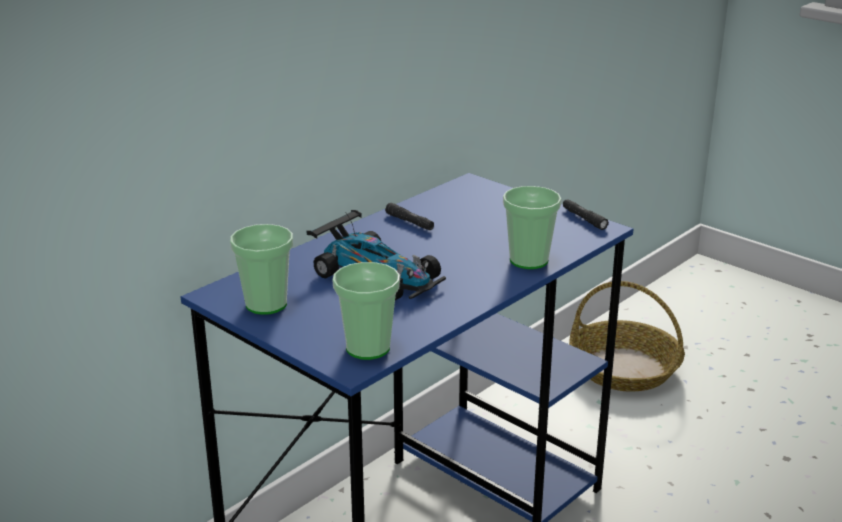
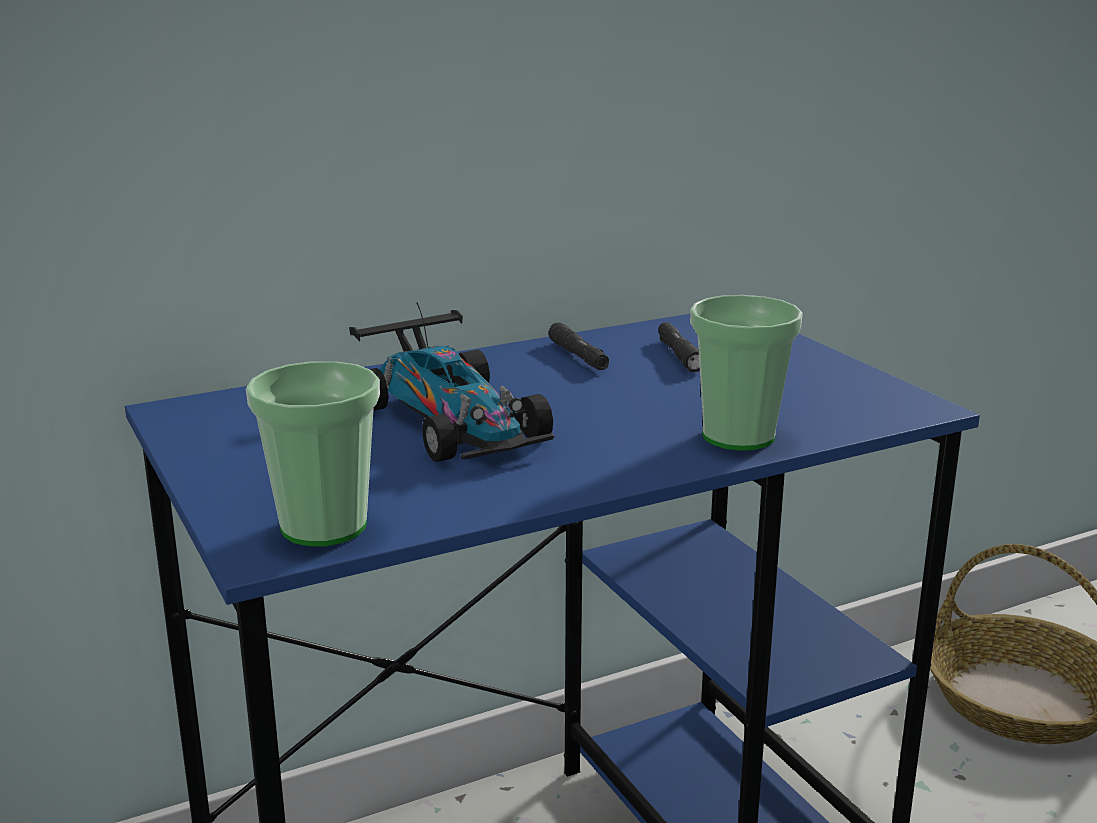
camera: 20 degrees right, 5 degrees down
(266, 304) = (234, 435): cup -> none
(583, 219) = (890, 389): black flashlight -> black flashlight (678, 355)

